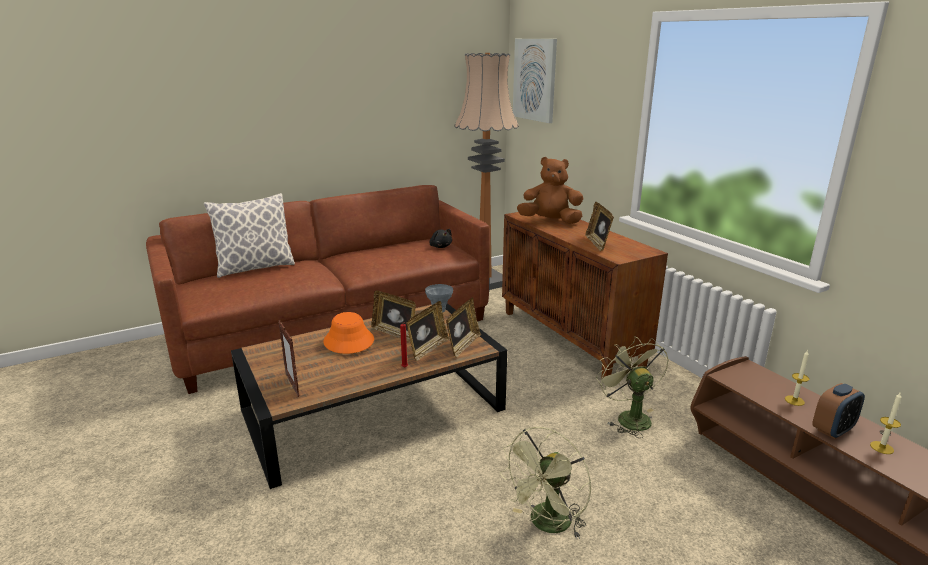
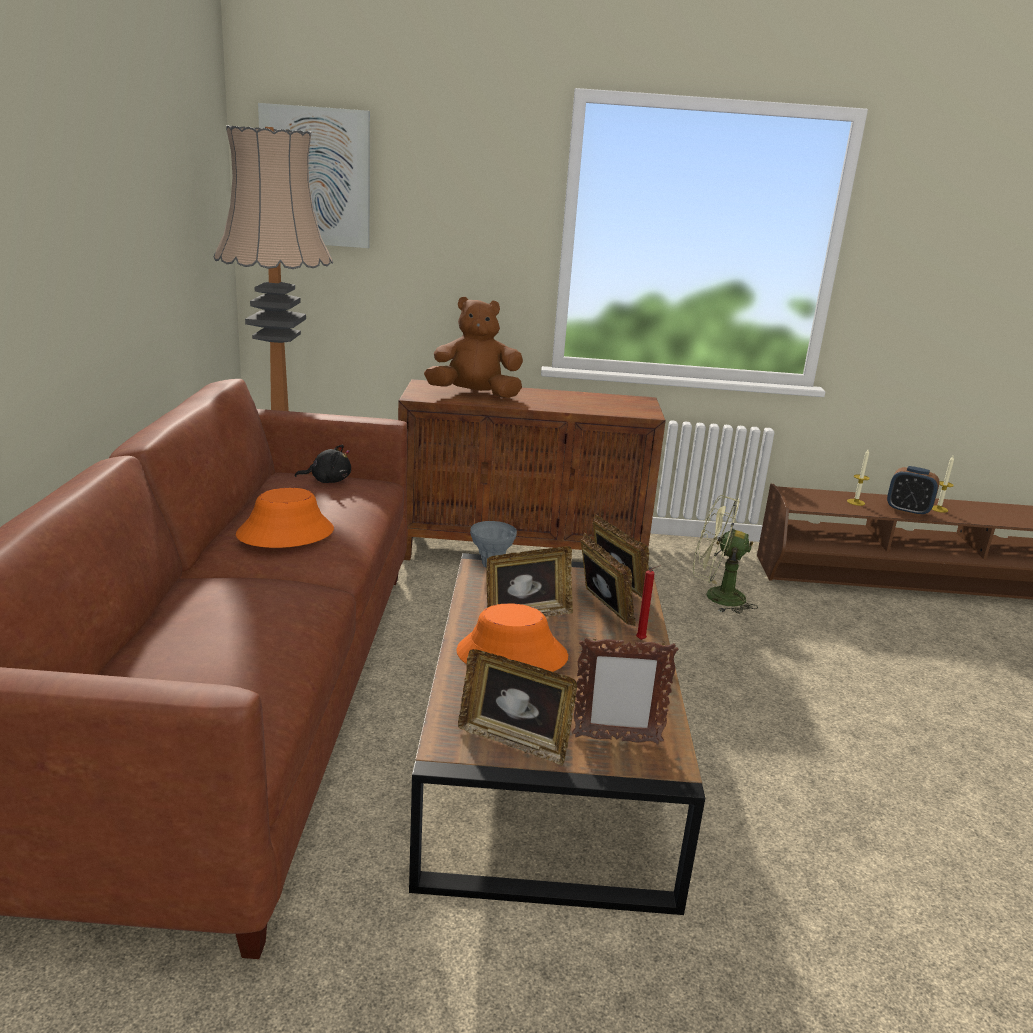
camera: 60 degrees left, 0 degrees up
(255, 268) = (143, 633): pillow -> none
(367, 257) = (285, 533): none -> orange hat
(547, 525) = (869, 716): green fan -> none
(550, 221) = (474, 395): brown plush toy -> brown plush toy turned 45 degrees clockwise
(597, 244) = (590, 406): picture frame -> picture frame (514, 741)
(833, 430) = (907, 511): alarm clock -> alarm clock turned 120 degrees clockwise

